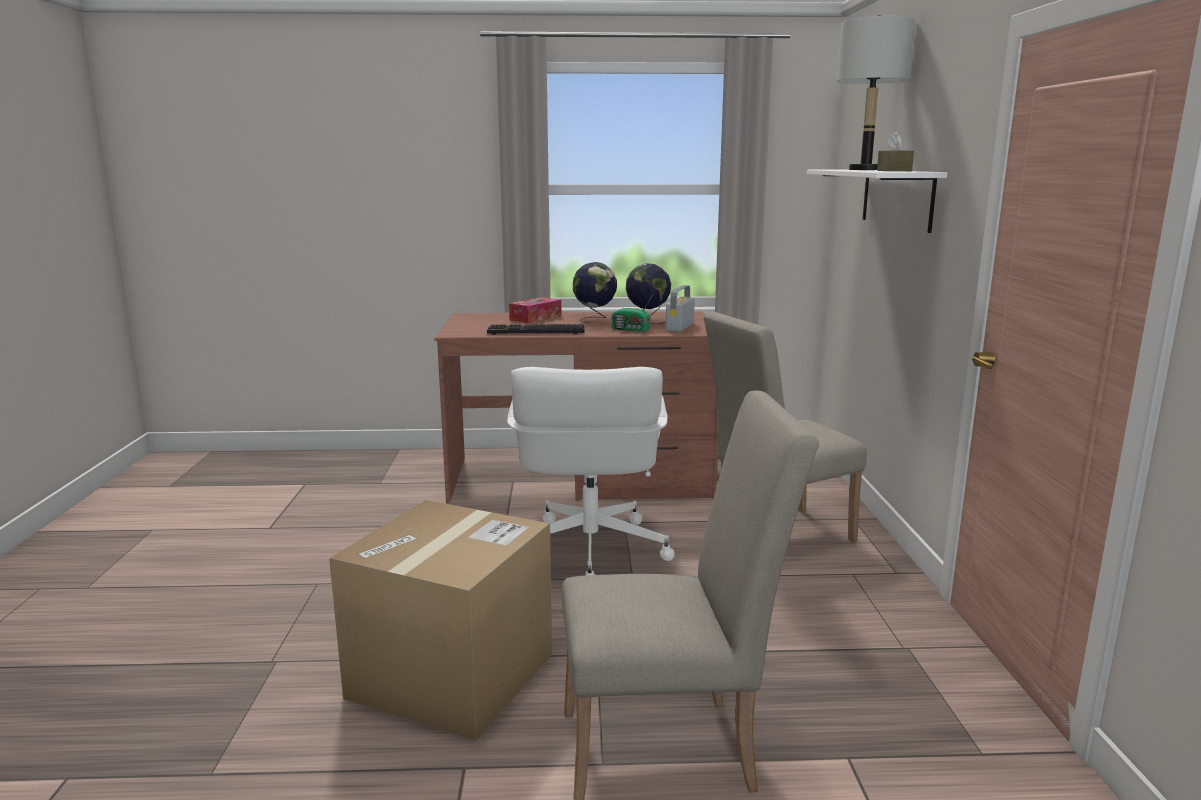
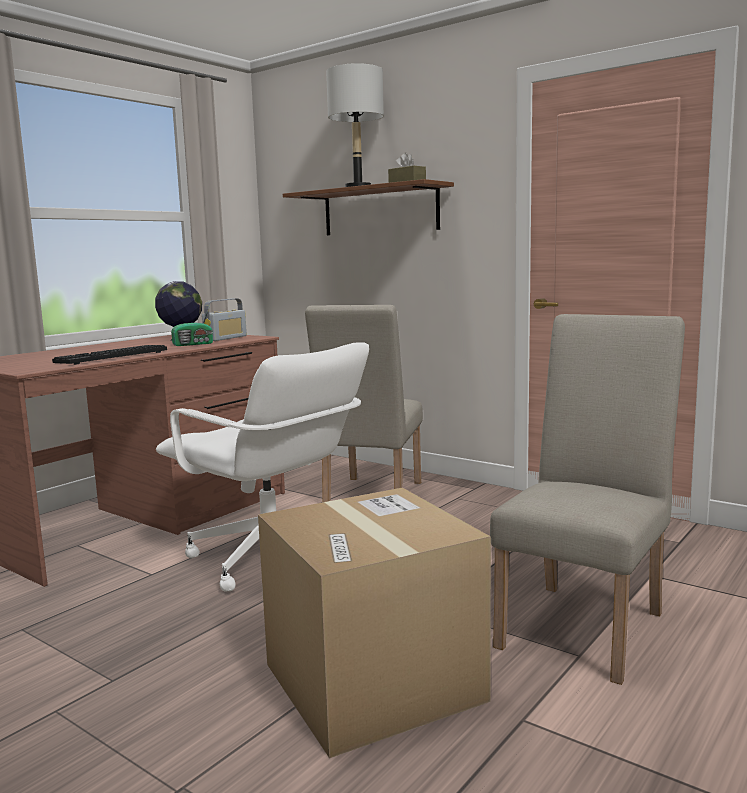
camera: 50 degrees left, 5 degrees down
(535, 318) = (63, 352): tissue box -> none
(594, 319) = (127, 345): globe -> none
(680, 327) = (225, 338): radio -> radio turned 120 degrees counterclockwise
(896, 198) = (380, 211): white shelf -> brown shelf

